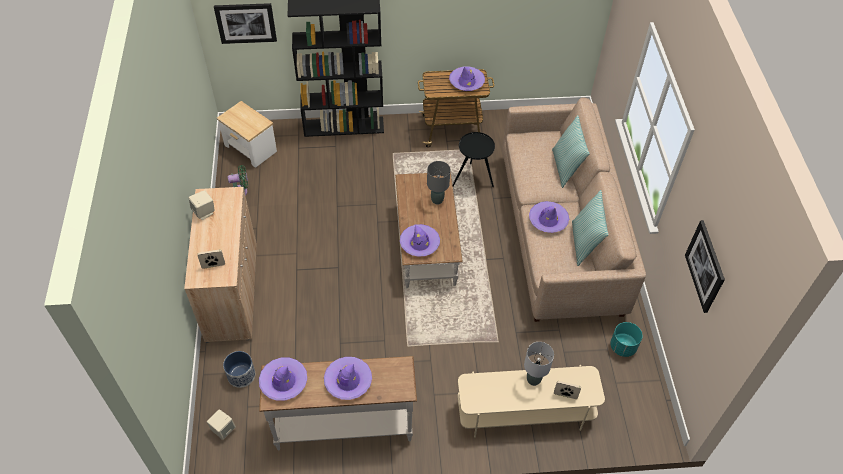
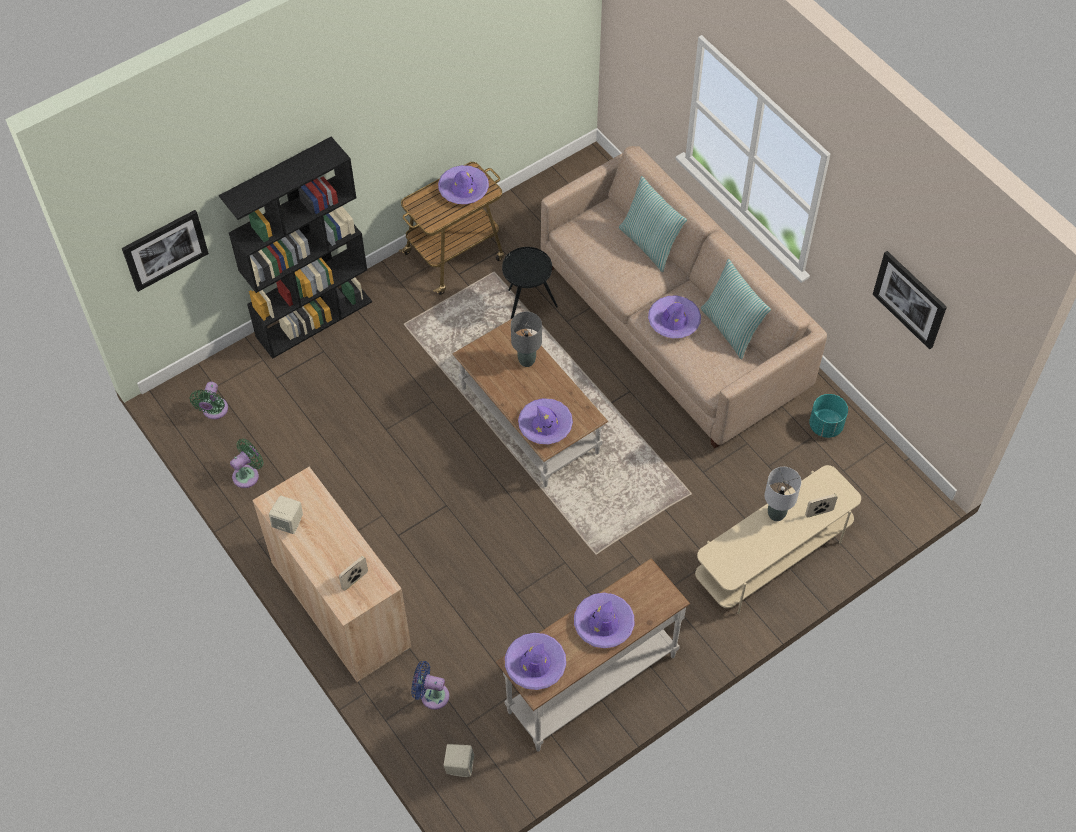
camera: 30 degrees left, 5 degrees up
(241, 375) = (431, 695): planter -> blue fan
(250, 149) = (214, 411): side table -> green fan

